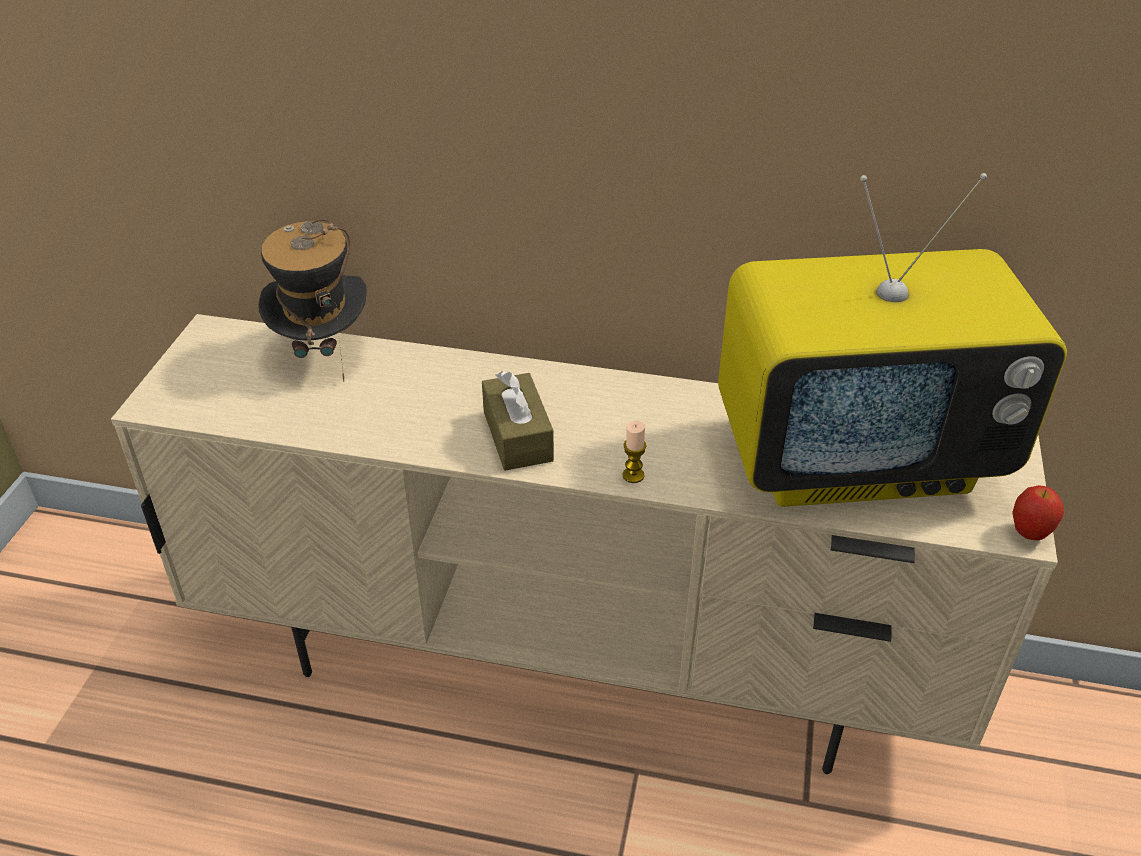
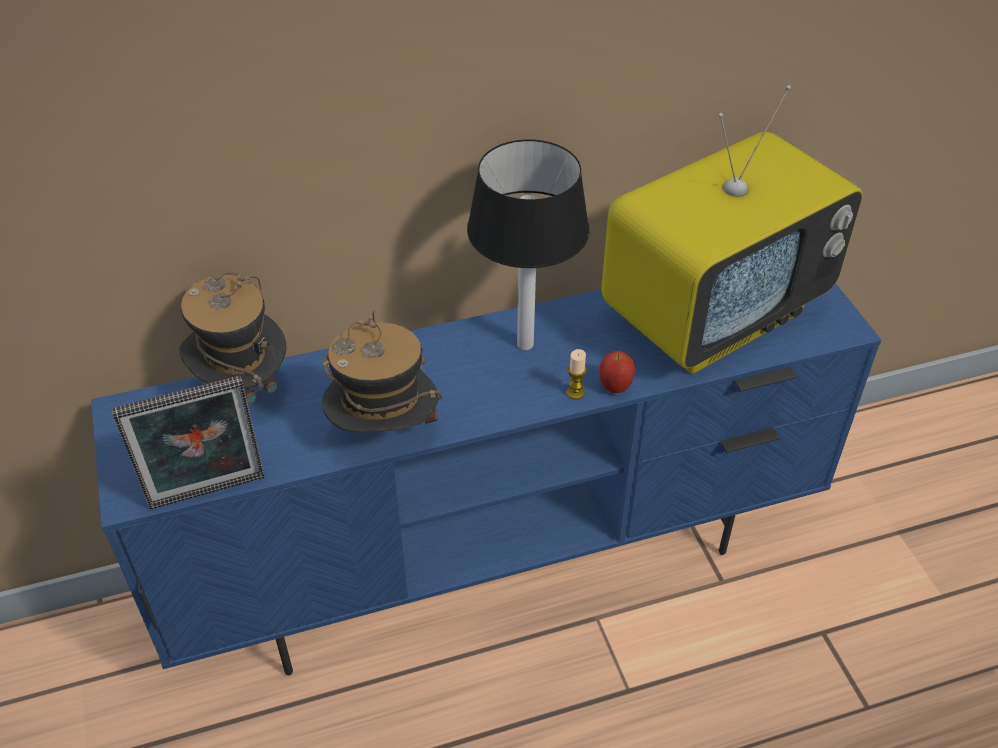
camera: 30 degrees left, 5 degrees up
(214, 428) = (208, 495): none -> picture frame
(409, 441) = (384, 436): none -> hat
(517, 436) = (466, 397): brown tissue box -> none
(575, 667) = (500, 562): beige tv stand -> blue tv stand
(621, 409) = (525, 343): none -> table lamp
(1029, 533) = (853, 326): apple -> apple (615, 387)

